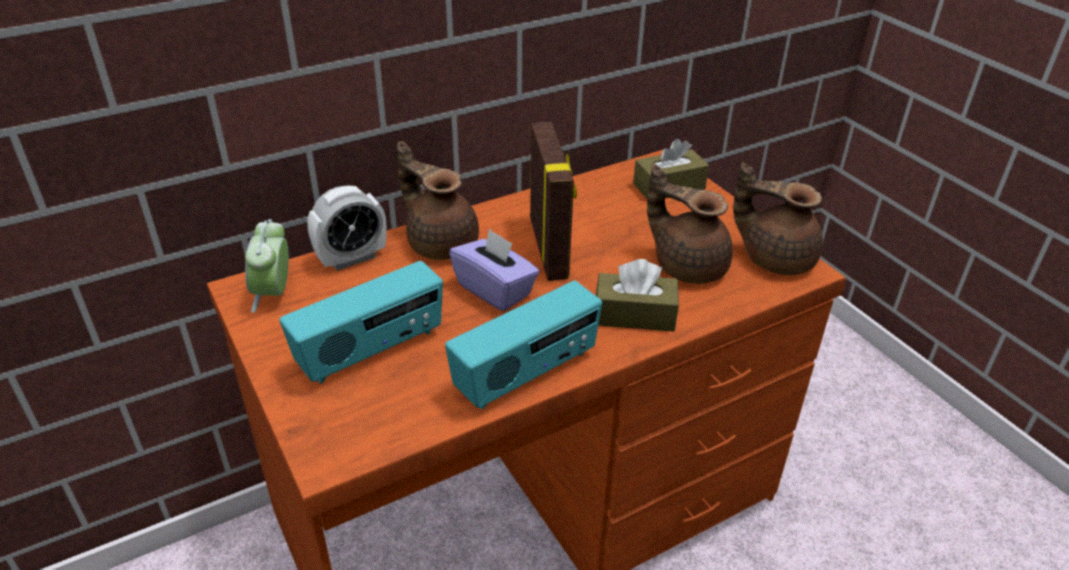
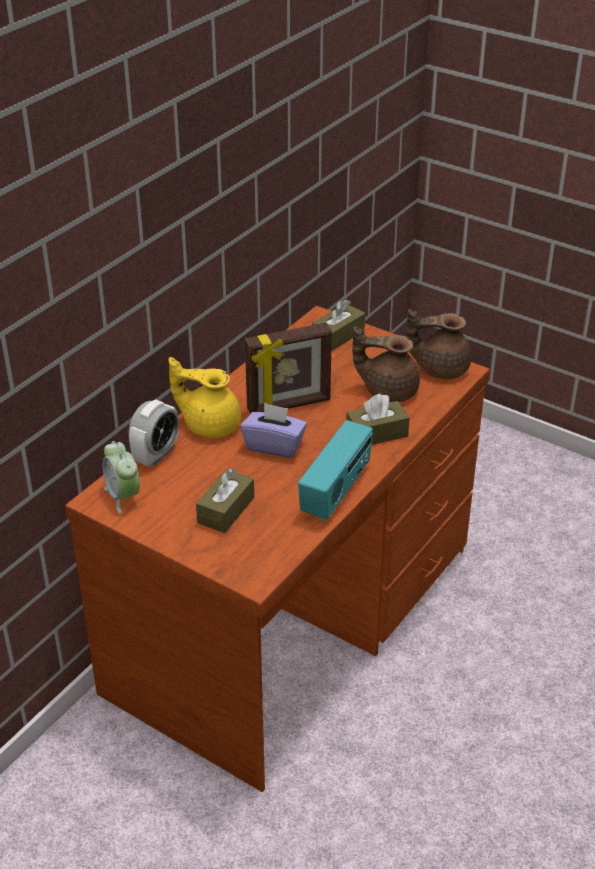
camera: 25 degrees left, 0 degrees up
(371, 351) = (226, 510): radio -> brown tissue box
(441, 242) = (210, 424): brown teapot -> yellow teapot
(550, 248) = (289, 406): picture frame -> picture frame turned 105 degrees clockwise

